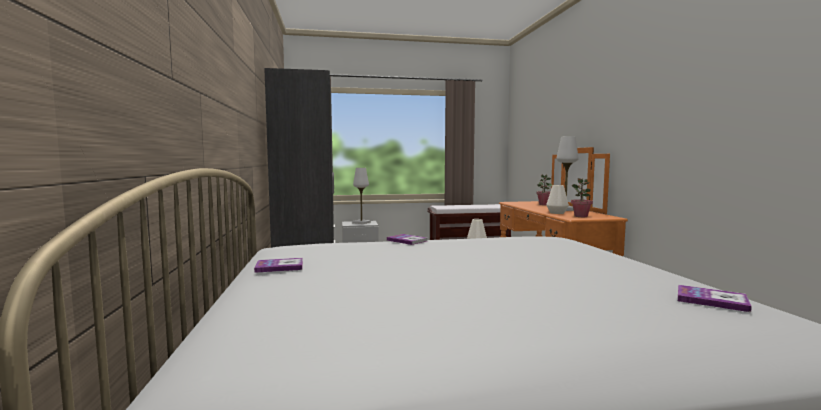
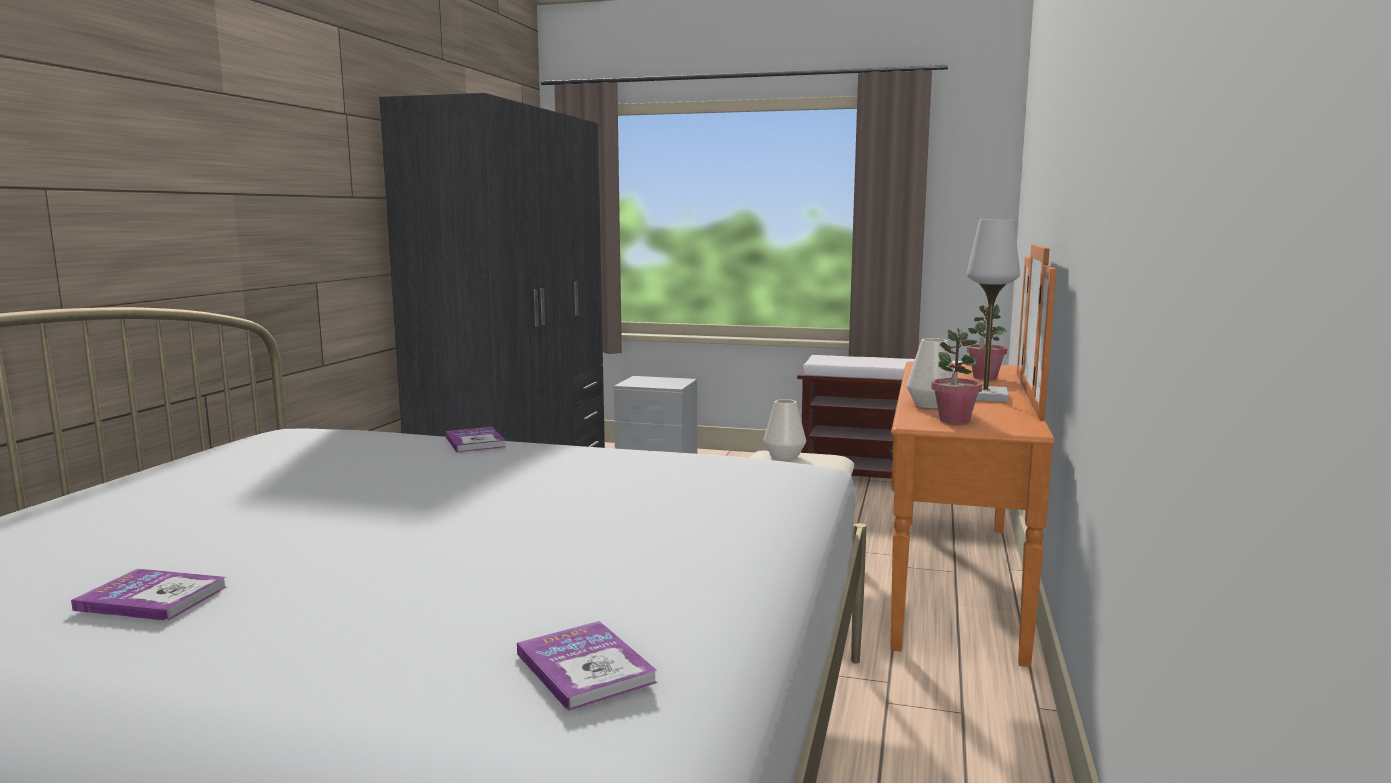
camera: 25 degrees right, 5 degrees up
(279, 266) = (165, 470): book -> book (152, 598)
(361, 222) = (660, 381): white table lamp -> none

